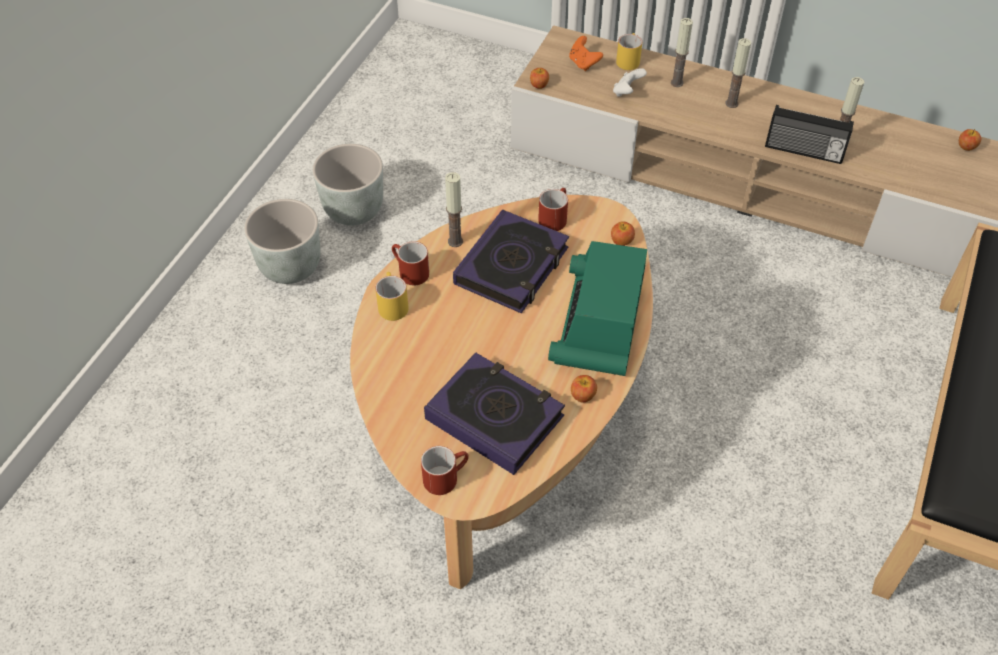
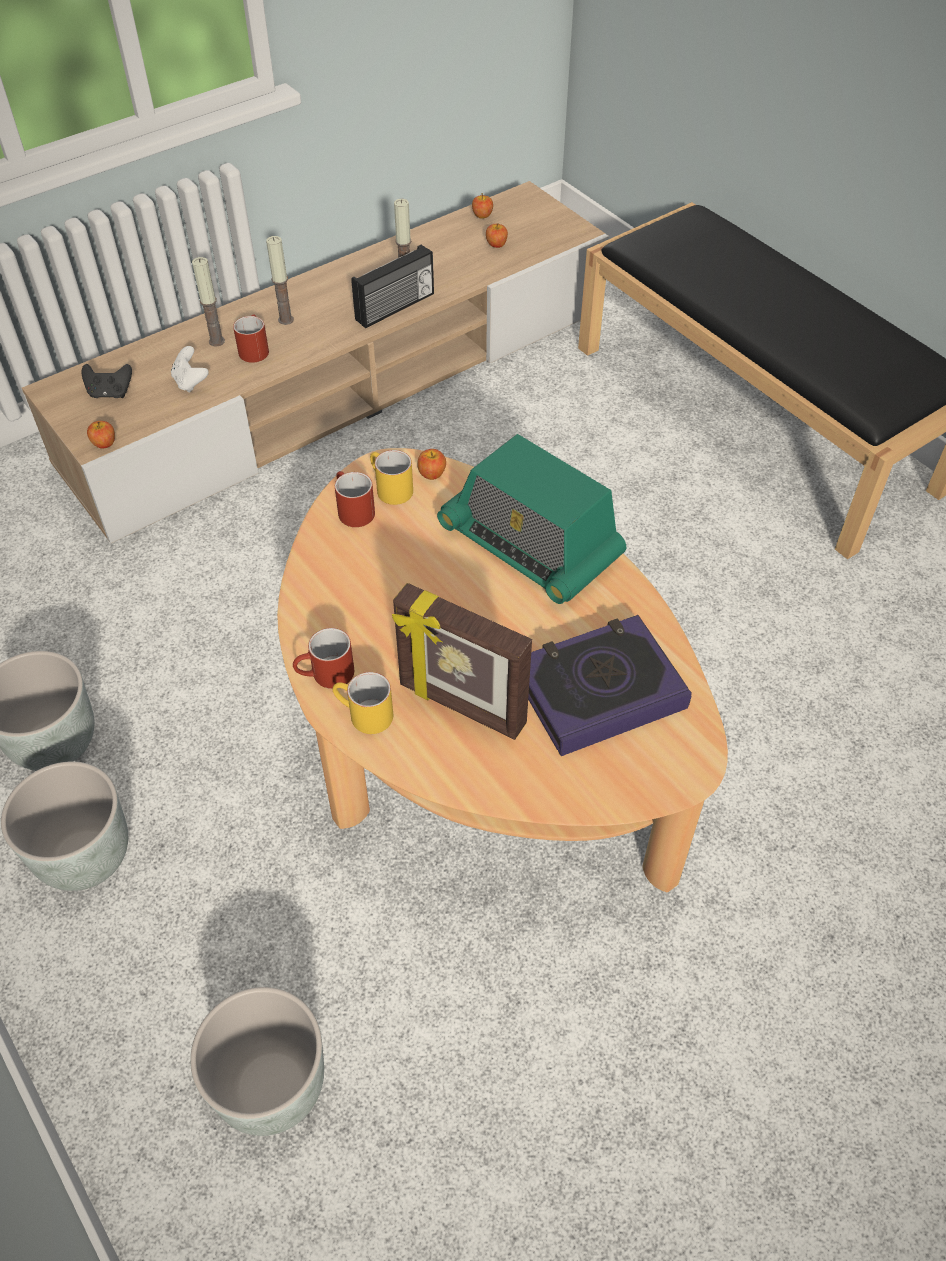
camera: 60 degrees left, 0 degrees up
(199, 430) = (270, 1087): none -> grey planter
(431, 349) = (461, 706): none -> picture frame
(445, 476) = (653, 772): red mug -> red mug (253, 349)
(455, 241) = (314, 611): candle -> none
(512, 267) = (395, 578): book -> none
(583, 63) = (110, 393): orange game controller -> black game controller
(583, 395) = (617, 602): apple -> apple (496, 244)
(628, 59) = (143, 358): yellow mug -> yellow mug (389, 489)

